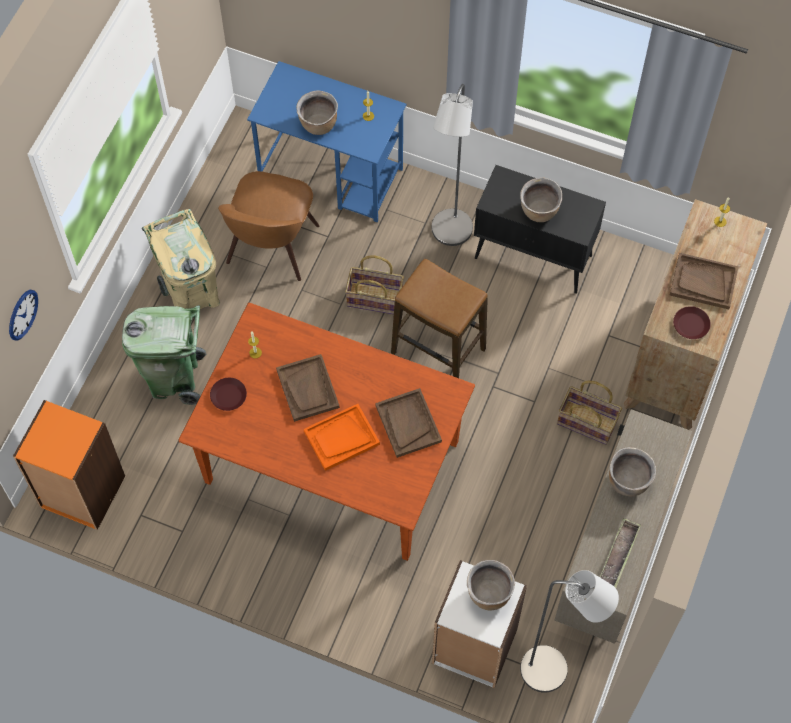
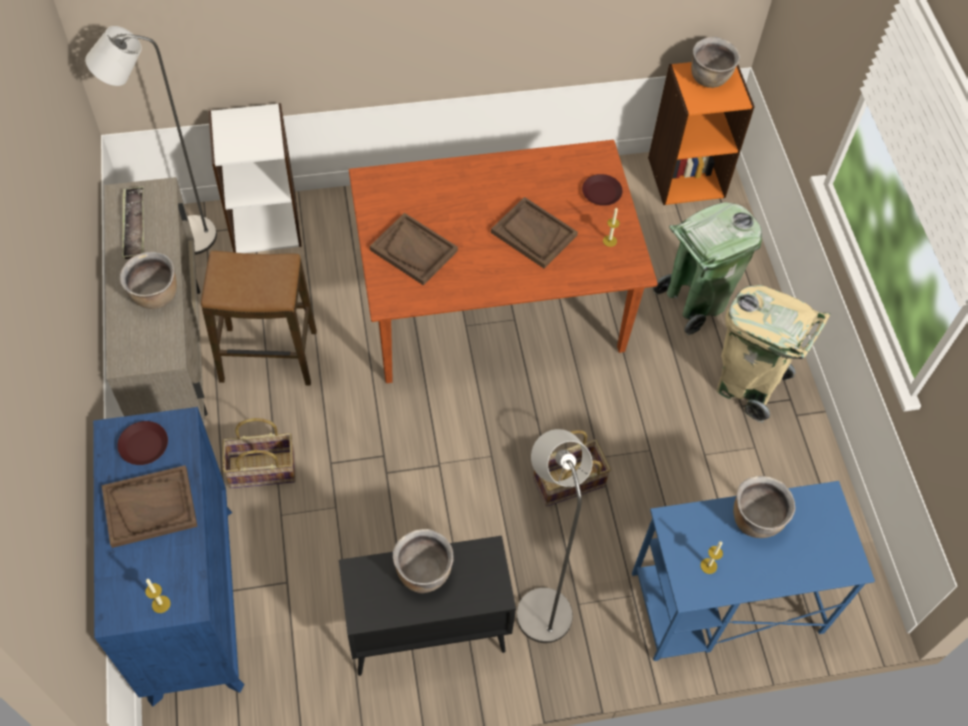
camera: 145 degrees right, 5 degrees down
(22, 314) = (817, 59): wall clock -> none
(271, 248) = (717, 478): brown chair -> none
(341, 438) = (468, 208): orange tray -> none
(438, 351) = (463, 462): stool -> stool (268, 357)
(488, 594) = (244, 142): brown cooking pot -> brown cooking pot (709, 78)
(679, 356) = (191, 601): brown dresser -> blue dresser

